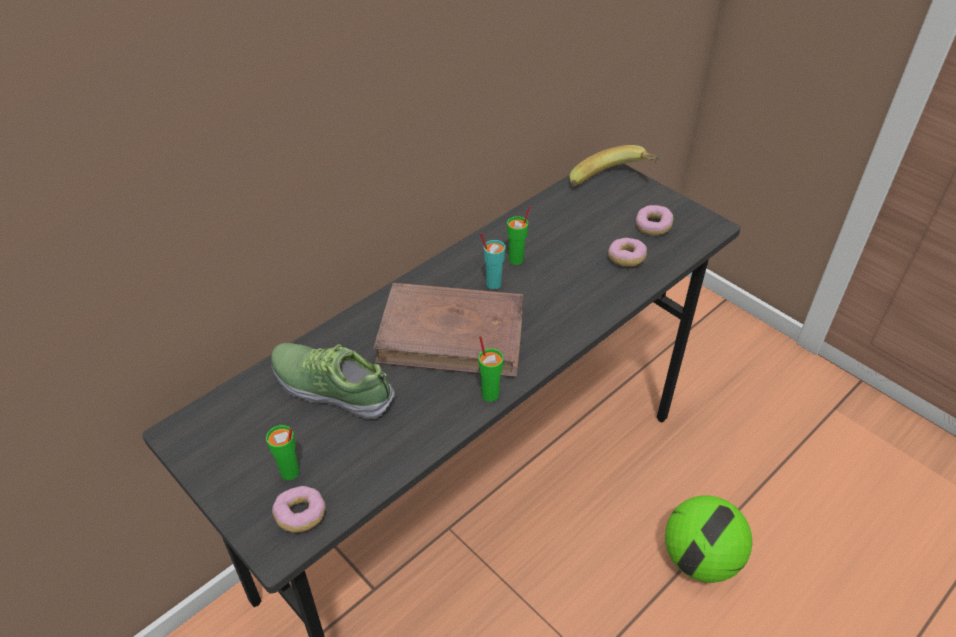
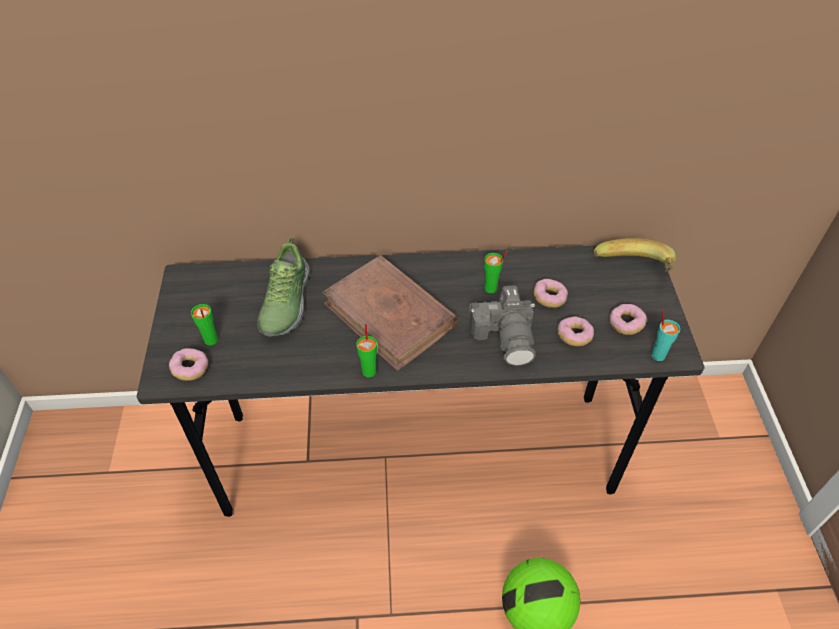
camera: 40 degrees right, 5 degrees up
(332, 387) = (284, 303): shoe -> shoe turned 150 degrees counterclockwise
(493, 283) = (455, 296): turquoise cup -> turquoise cup (657, 355)
(573, 240) = (549, 298): none -> donut
(573, 291) = (505, 336): none -> camera

